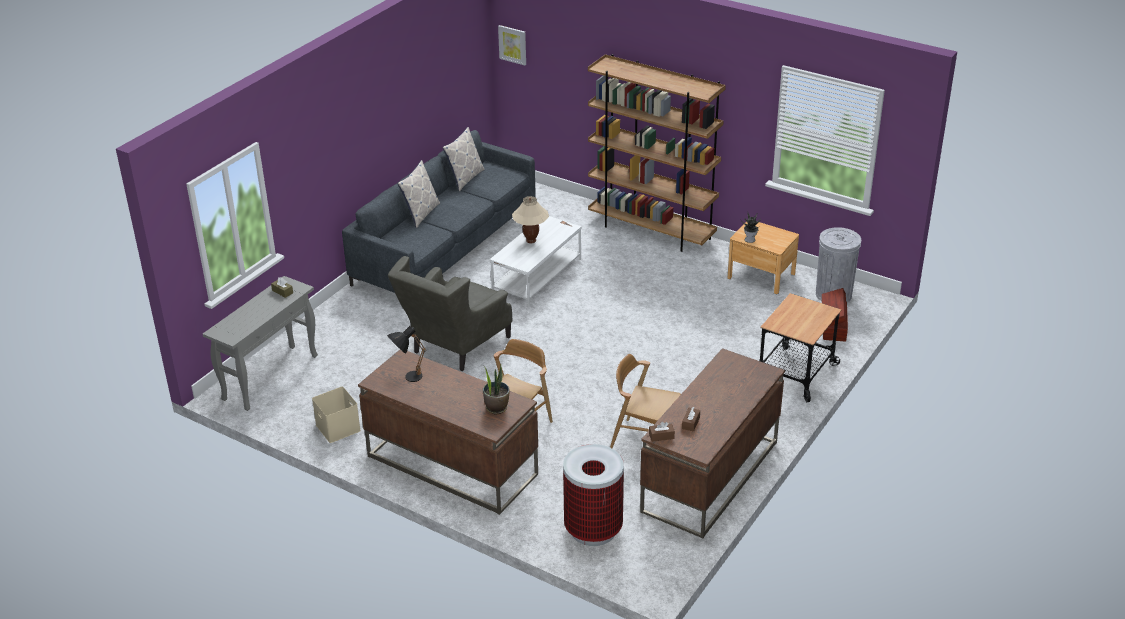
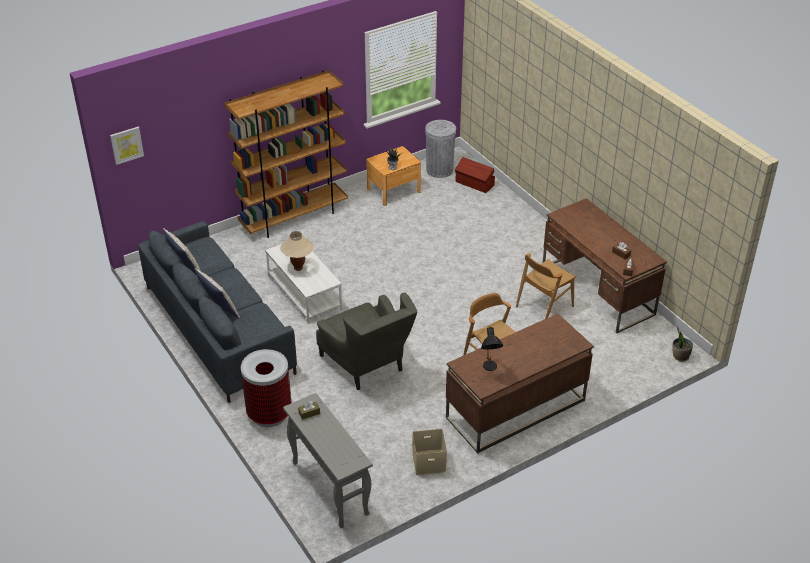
camera: 65 degrees left, 5 degrees up
(496, 408) = (554, 334): potted plant -> potted plant (680, 356)
(593, 530) = (623, 360): trash can -> trash can (269, 414)
(796, 374) = (514, 217): cart -> none

